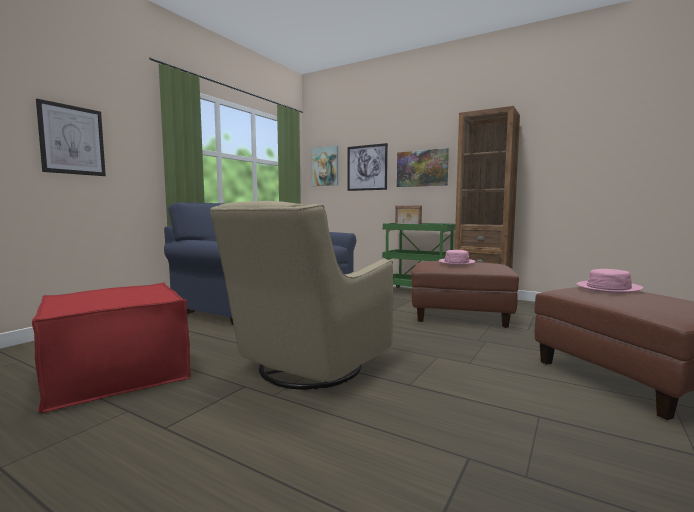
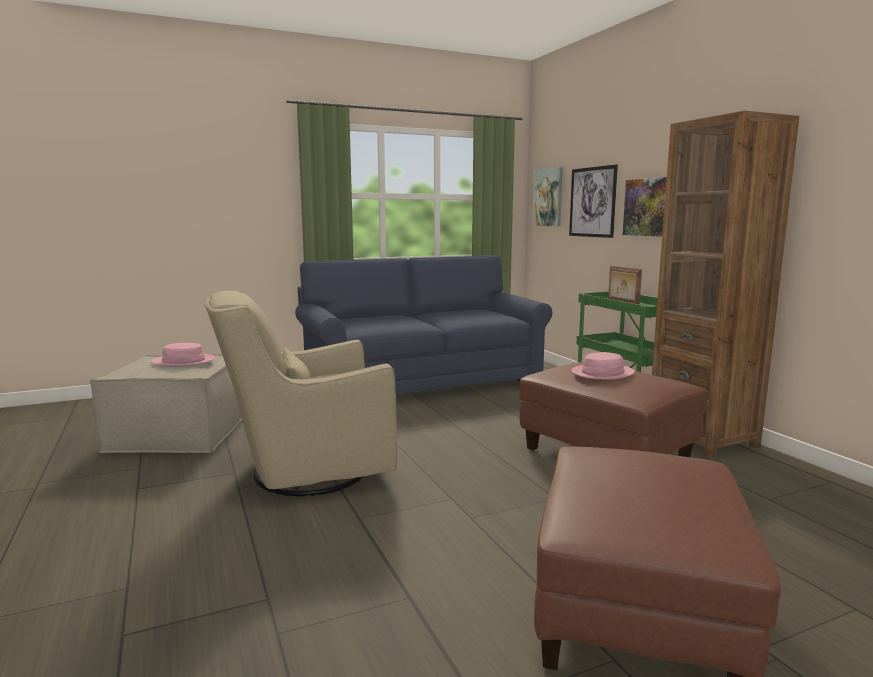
camera: 35 degrees right, 5 degrees up
(72, 140) = (210, 201): picture -> none
(116, 373) = (178, 434): red ottoman -> beige ottoman
(608, 288) = (649, 463): pink hat -> pink hat (184, 361)

